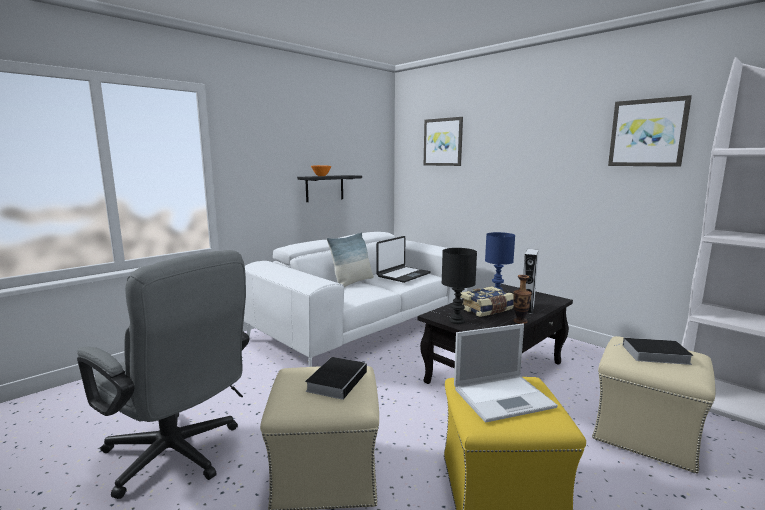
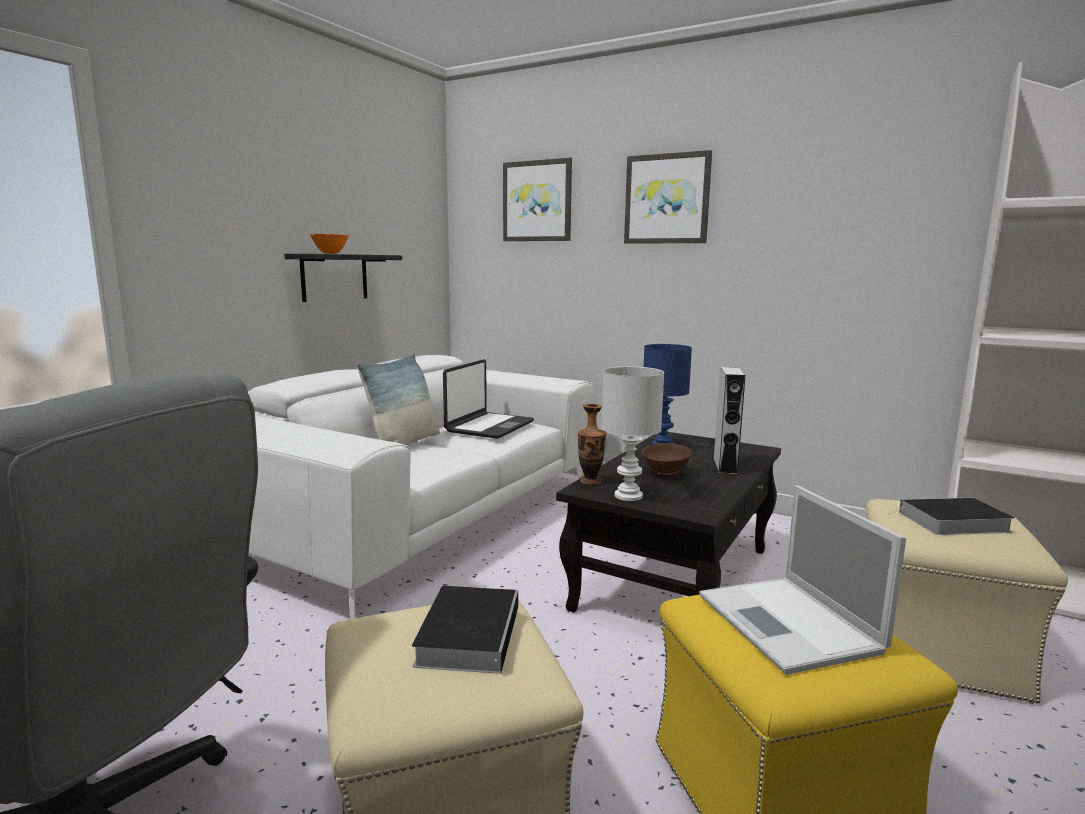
camera: 15 degrees left, 0 degrees up
(457, 321) = (628, 495): black table lamp -> white table lamp
(486, 310) = (664, 473): book -> brown bowl
(504, 397) = (790, 624): laptop -> laptop turned 105 degrees clockwise
(520, 321) = (729, 488): vase -> vase (590, 481)
(647, 133) = (875, 183): picture -> picture (667, 199)

